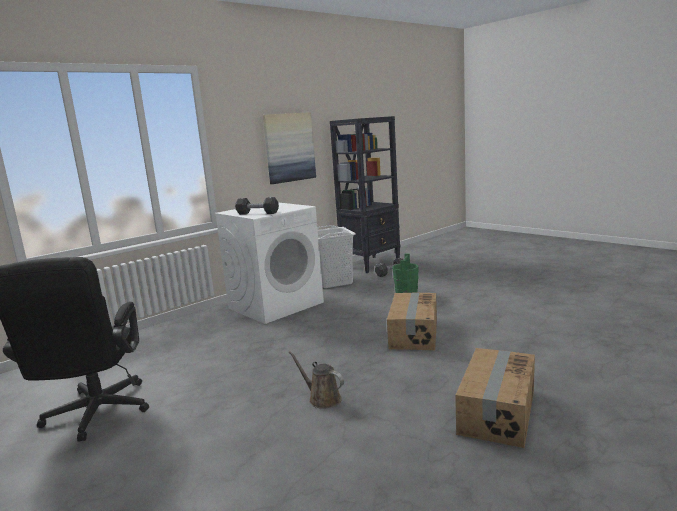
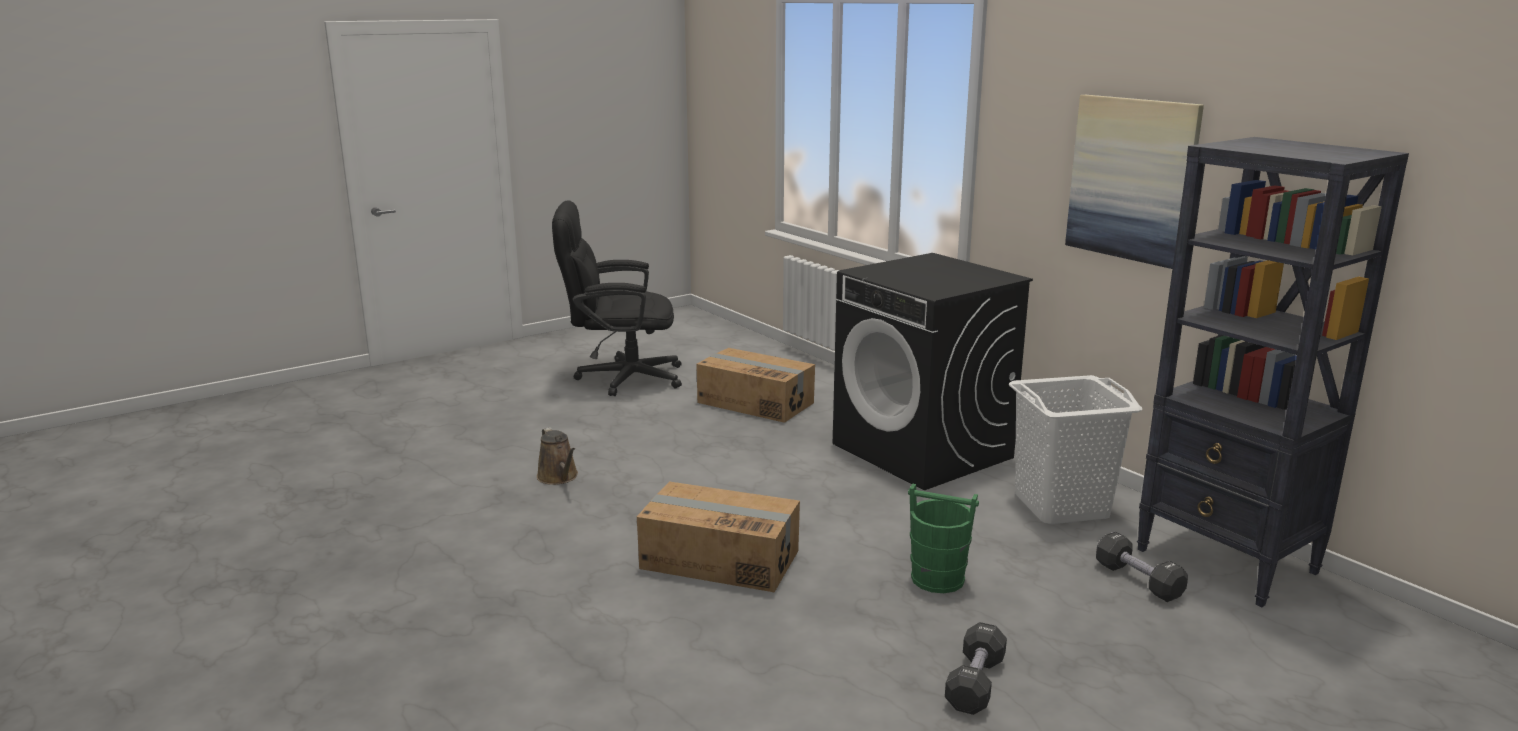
camera: 95 degrees right, 5 degrees up
(257, 213) = (888, 271): black dumbbell -> black dumbbell (975, 683)
(276, 305) = (923, 451): white washing machine -> black washing machine
(322, 399) = (559, 477): brown watering can -> brown watering can turned 105 degrees clockwise
(496, 411) = (424, 582): cardboard box -> cardboard box (756, 402)

